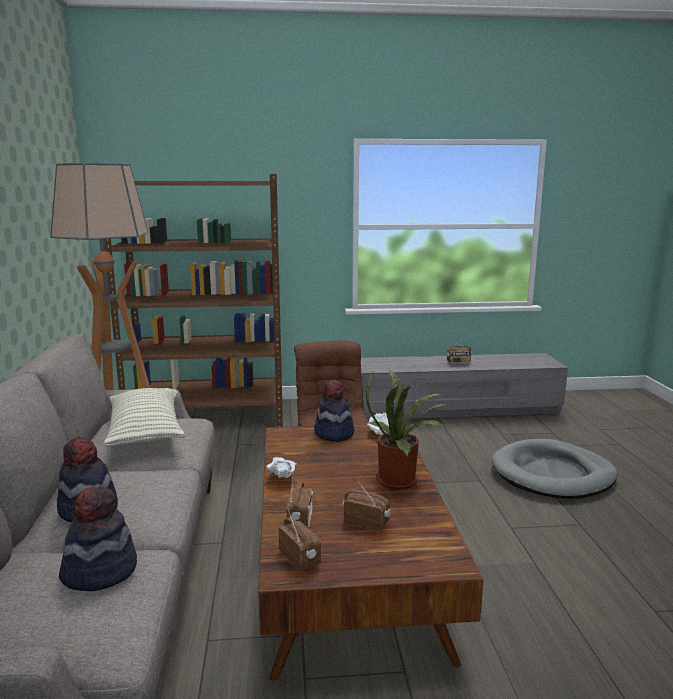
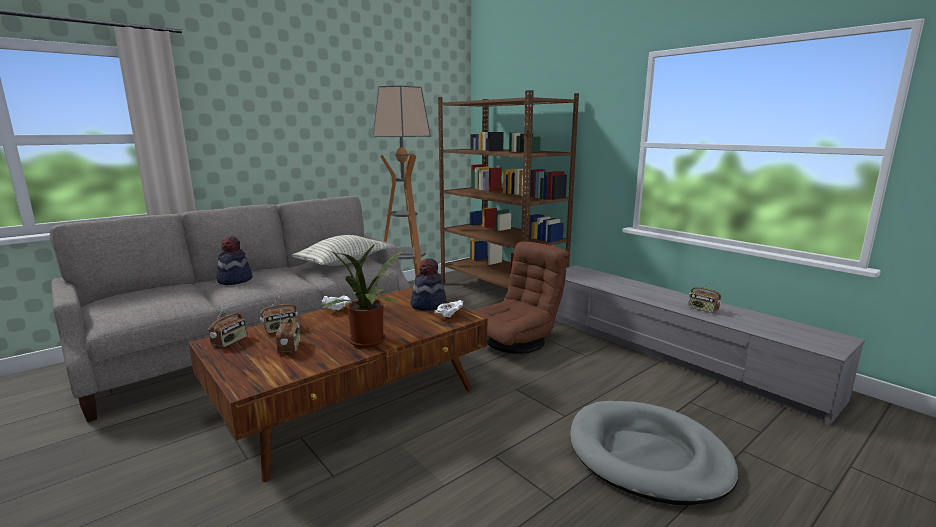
camera: 55 degrees right, 0 degrees up
(100, 571) = (171, 299): hat -> none

